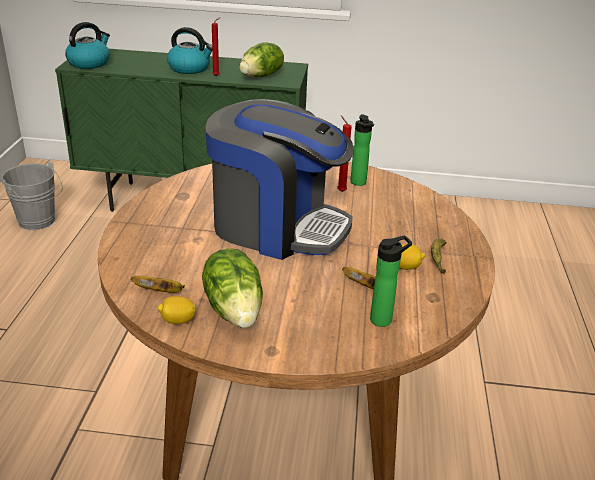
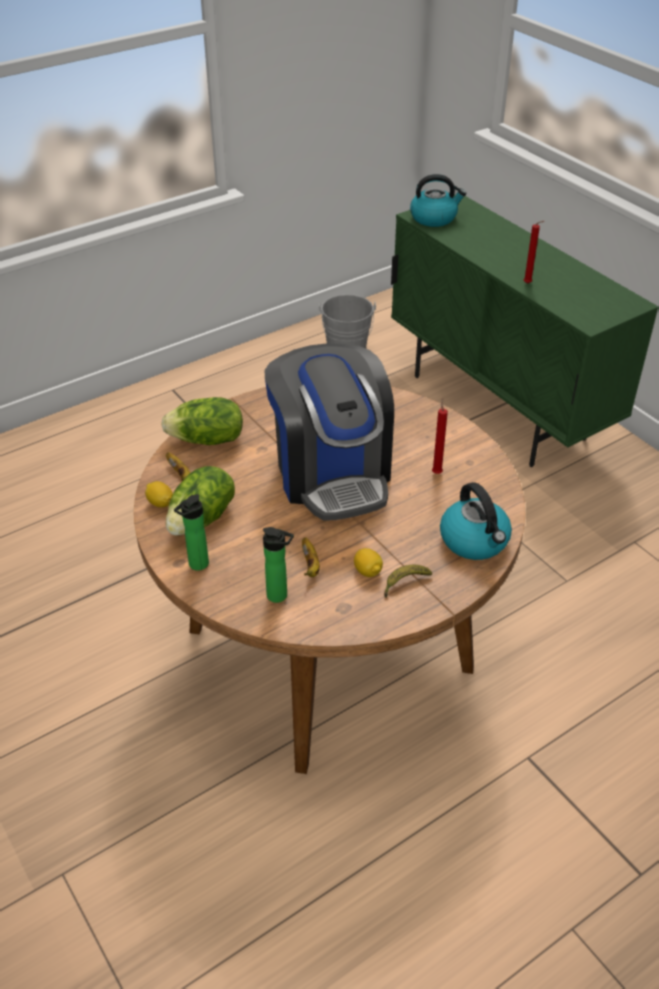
camera: 50 degrees right, 10 degrees up
(190, 68) = (517, 262): kettle -> kettle (475, 541)
(262, 76) = (575, 303): lettuce -> lettuce (207, 440)
(359, 183) = (466, 474): bottle -> bottle (196, 565)

